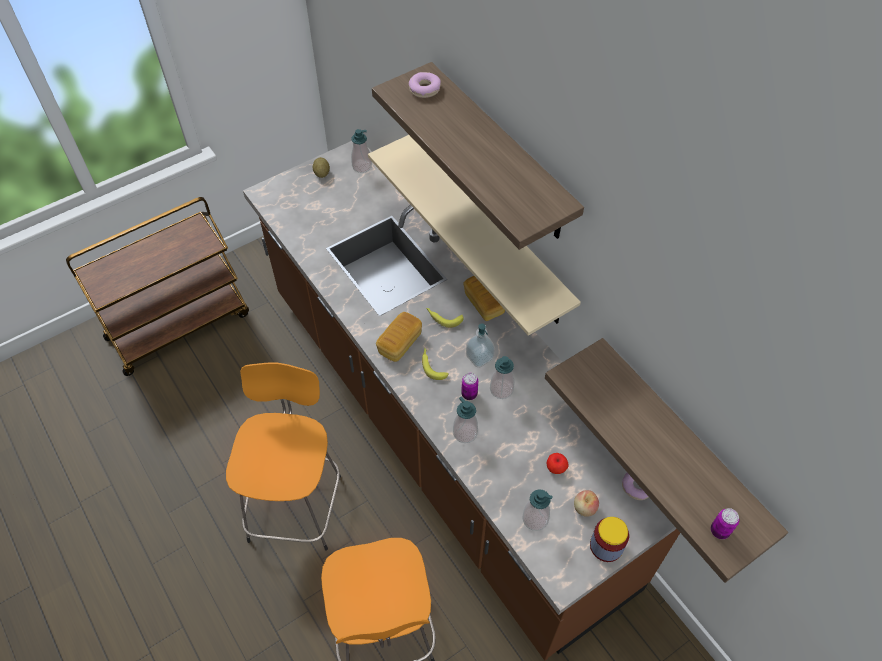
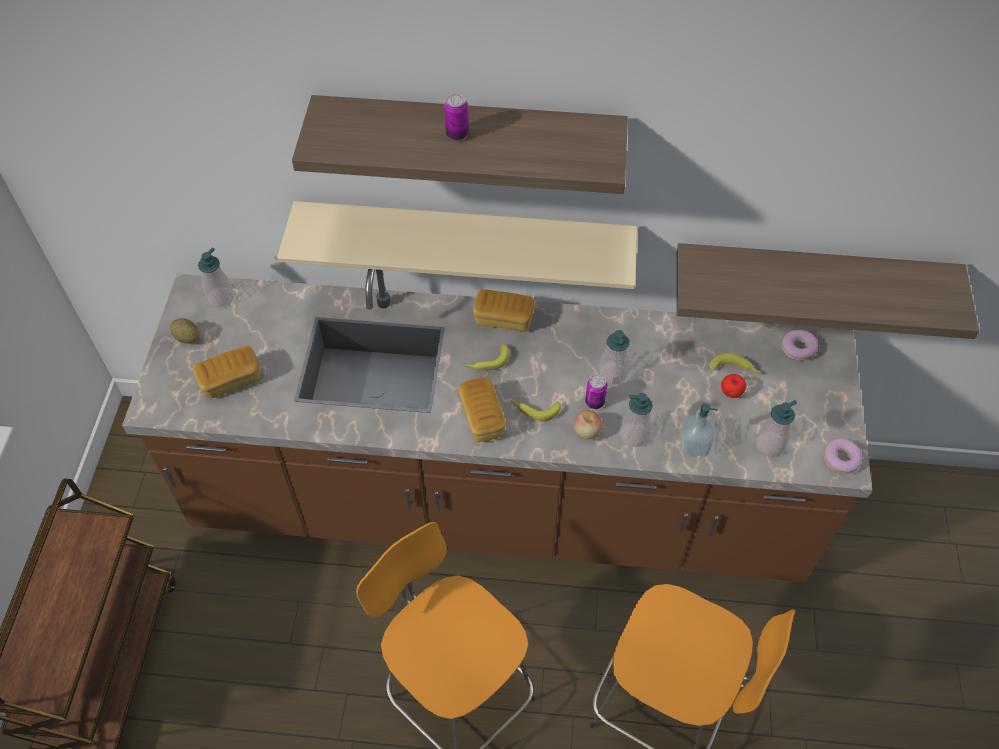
camera: 50 degrees left, 0 degrees up
(312, 212) = (231, 380): none -> bread
(425, 89) = (346, 123): donut -> donut (841, 459)
(479, 357) = (561, 365): soap dispenser -> soap dispenser (694, 445)
(577, 457) = (734, 369): none -> banana
(584, 508) = (788, 400): apple -> apple (587, 431)
(606, 546) = (836, 411): jar -> none
(719, 530) = (933, 304): can -> can (457, 134)

